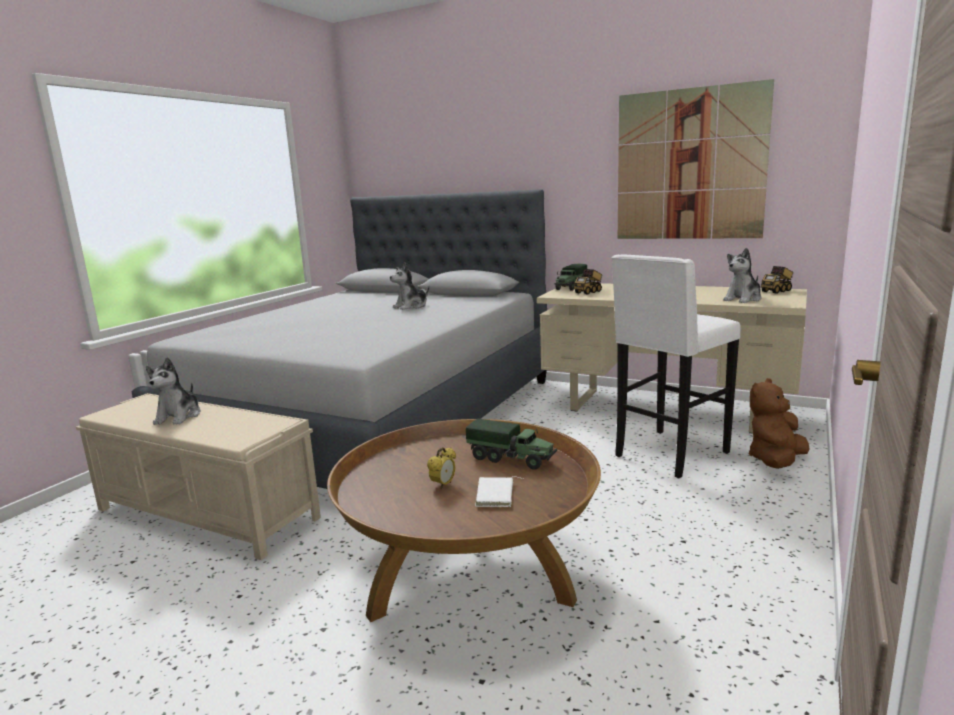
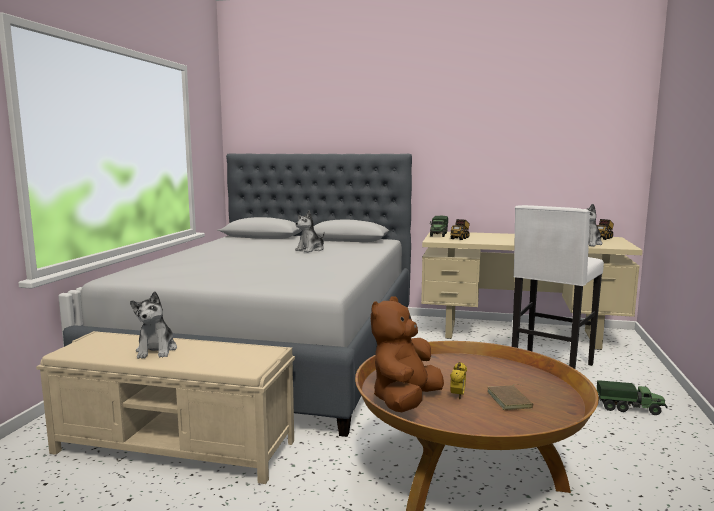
camera: 15 degrees left, 5 degrees down
(497, 495) = (511, 400): white book -> brown book
(512, 459) = (492, 371): toy truck -> toy truck (630, 408)
(689, 165) = (532, 140): picture -> none
(775, 461) = (630, 369): brown plush toy -> brown plush toy (405, 401)

